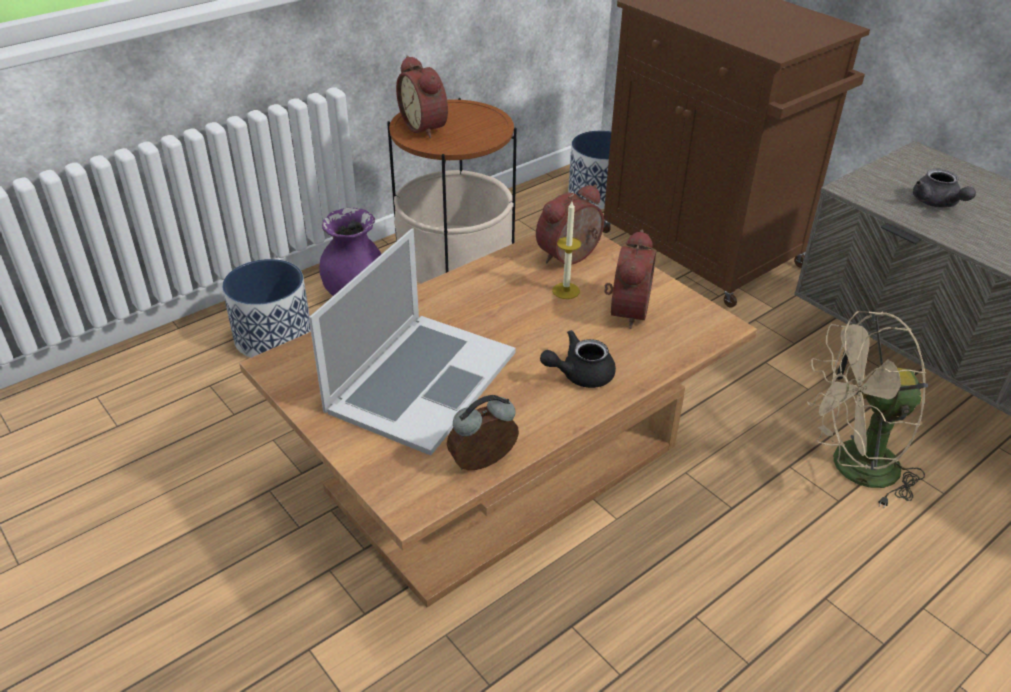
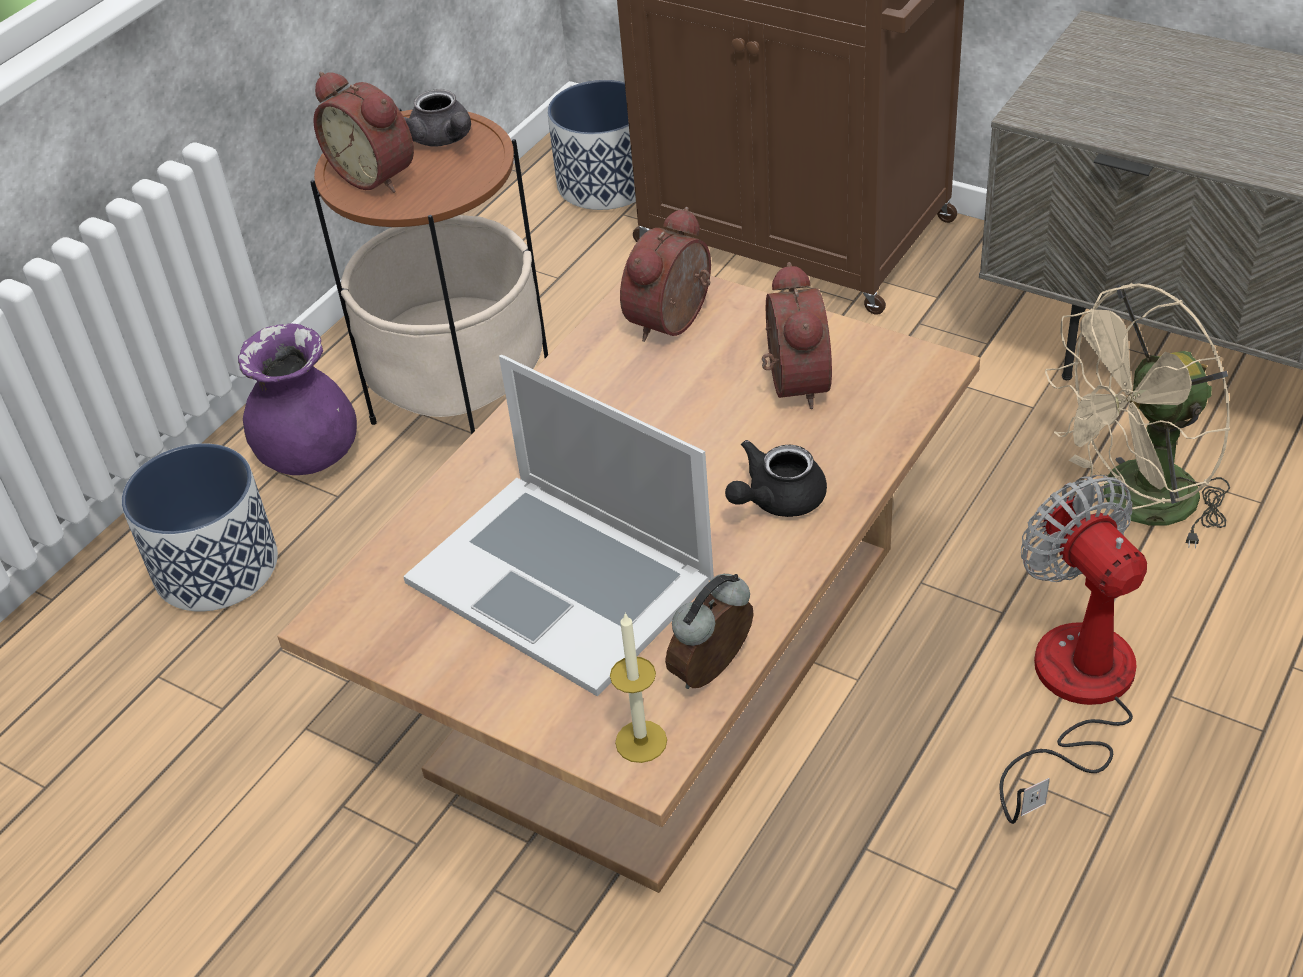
camera: 15 degrees left, 5 degrees up
(420, 381) = (561, 579): laptop -> laptop turned 120 degrees clockwise
(566, 291) = (694, 377): candle -> candle (641, 741)
(757, 575) = (1073, 694): none -> fan
(937, 203) = (1153, 105): grey teapot -> grey teapot (444, 139)

